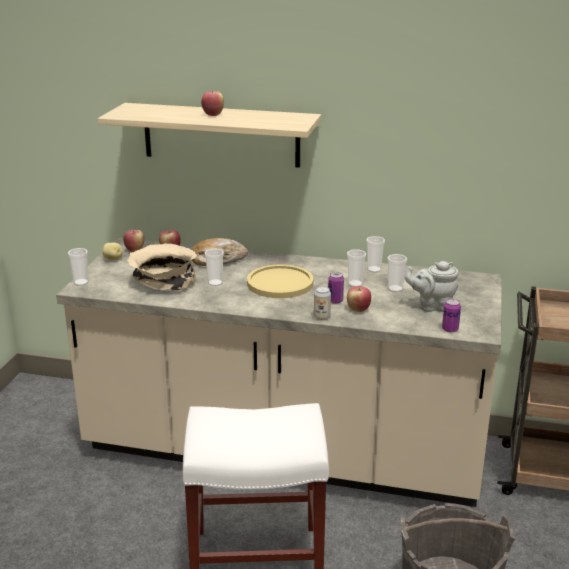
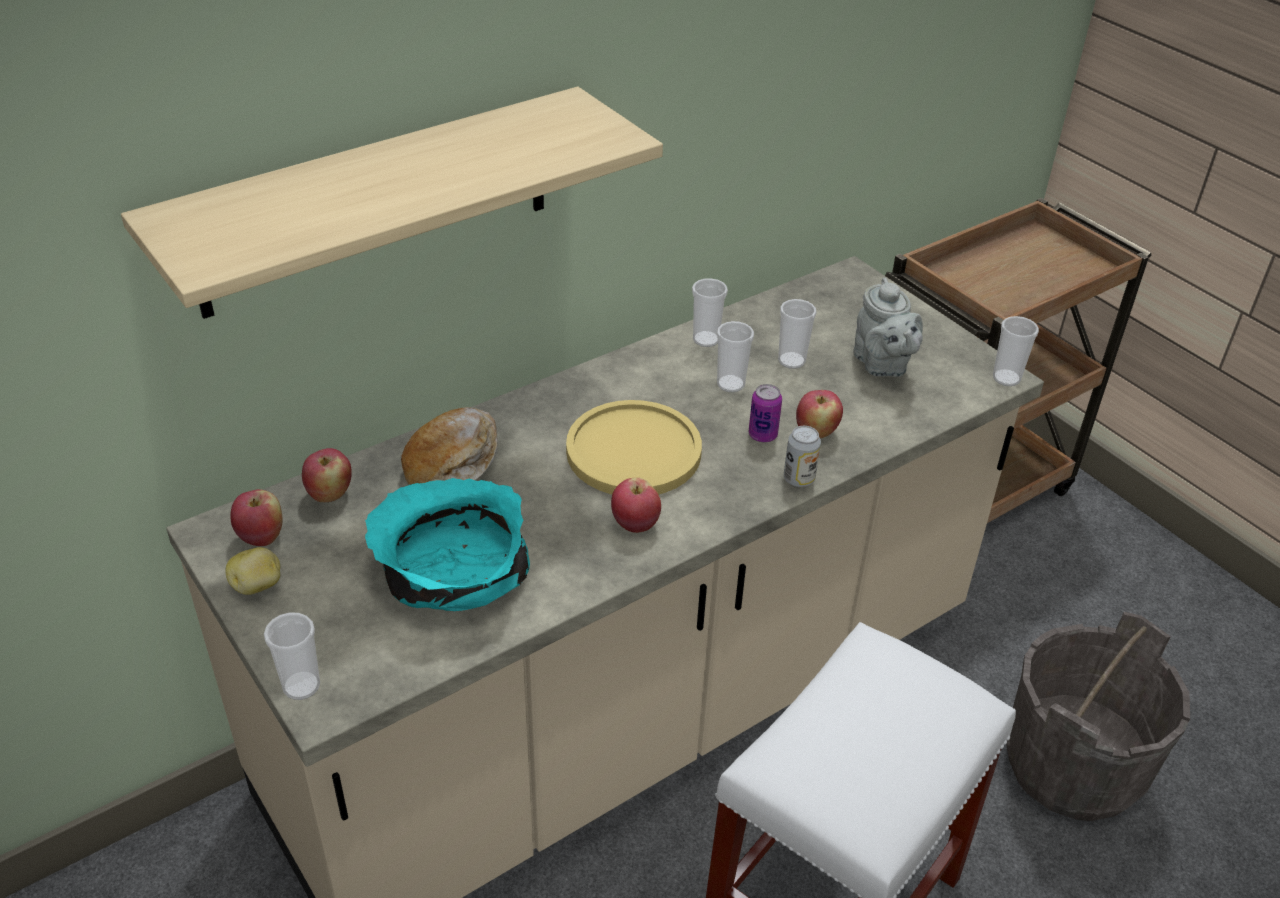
camera: 50 degrees left, 15 degrees up
(163, 281) = (450, 574): beige bowl -> turquoise bowl
(213, 114) = (407, 171): apple -> apple (635, 524)
(215, 283) = (539, 517): cup -> cup (1006, 378)
(432, 306) = (882, 365): grey teapot -> grey teapot turned 60 degrees counterclockwise
(450, 329) = (964, 393): can -> none

